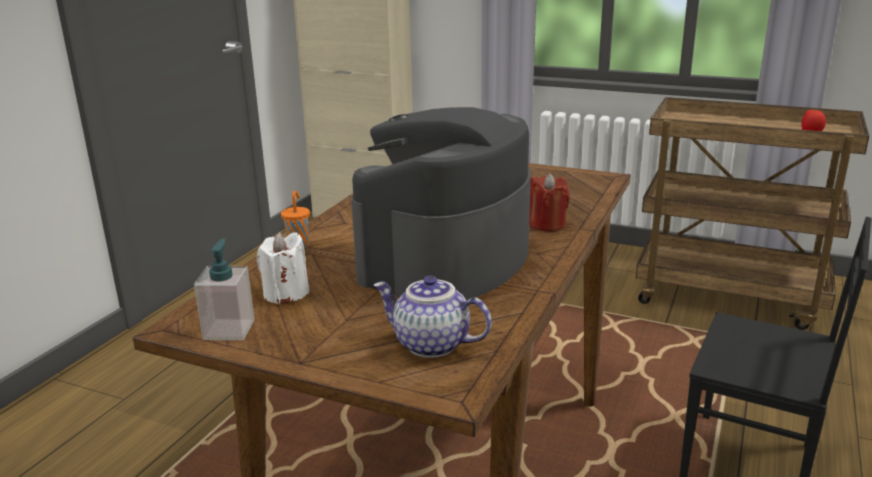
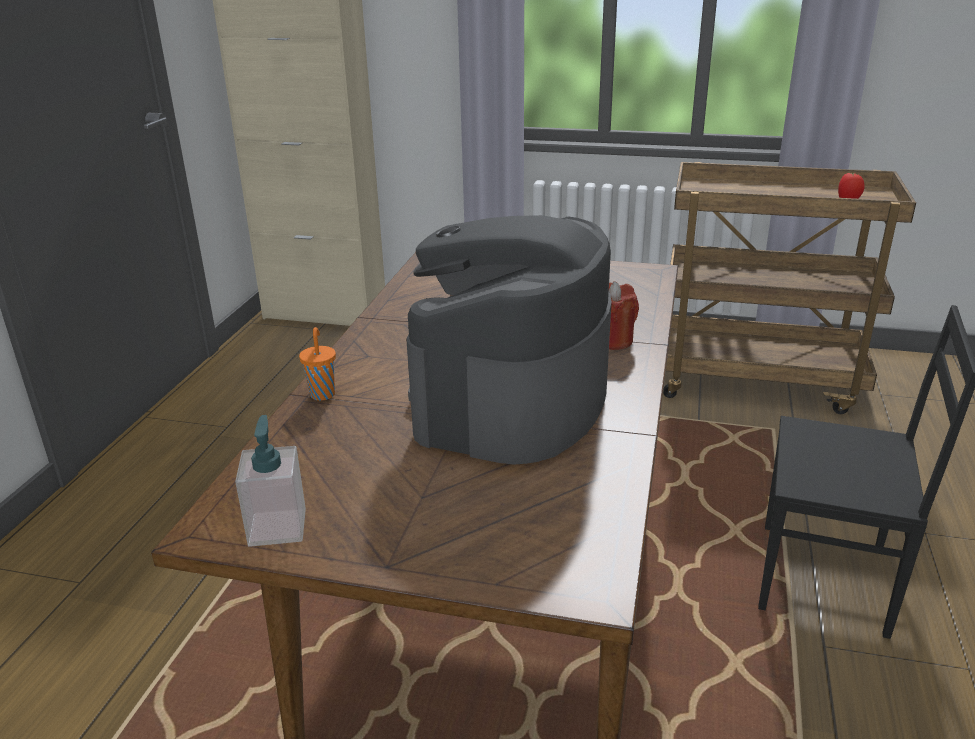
camera: 10 degrees left, 5 degrees up
(286, 293) = (331, 466): white candle -> none
(430, 345) = (538, 523): teapot -> none

